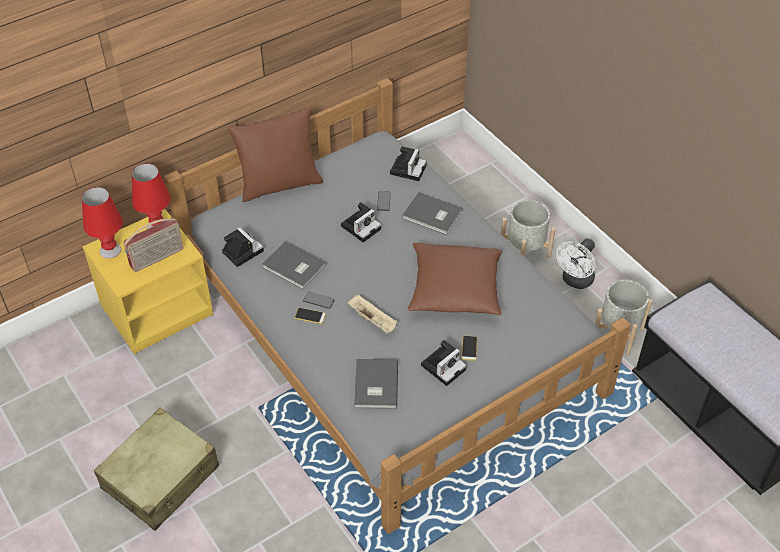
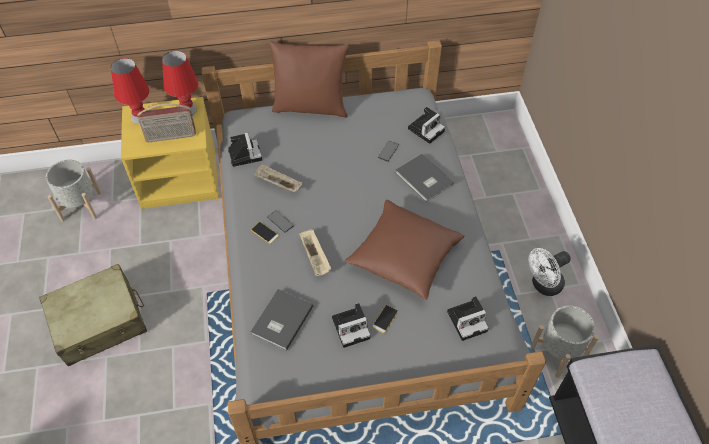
camera: 25 degrees right, 5 degrees up
(294, 267) = (277, 184): grey book -> beige tray
(361, 226) = (356, 167): camera -> camera (468, 320)
(525, 251) = (510, 240): grey planter -> grey planter (81, 206)

